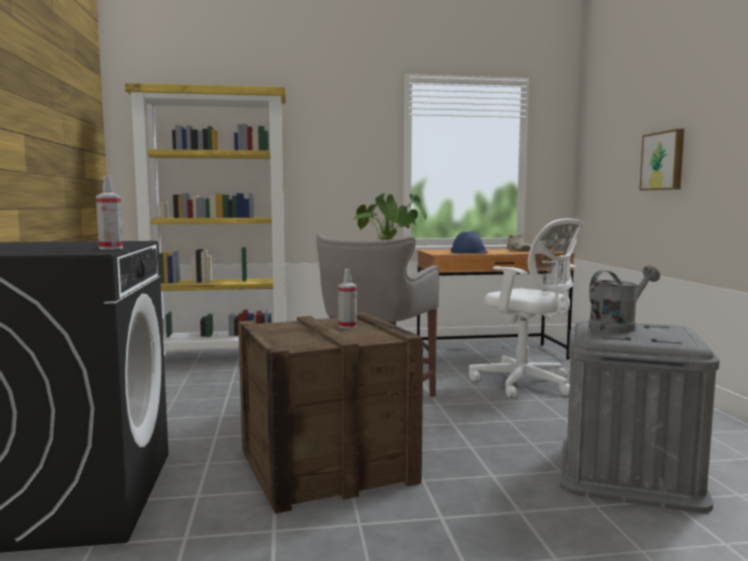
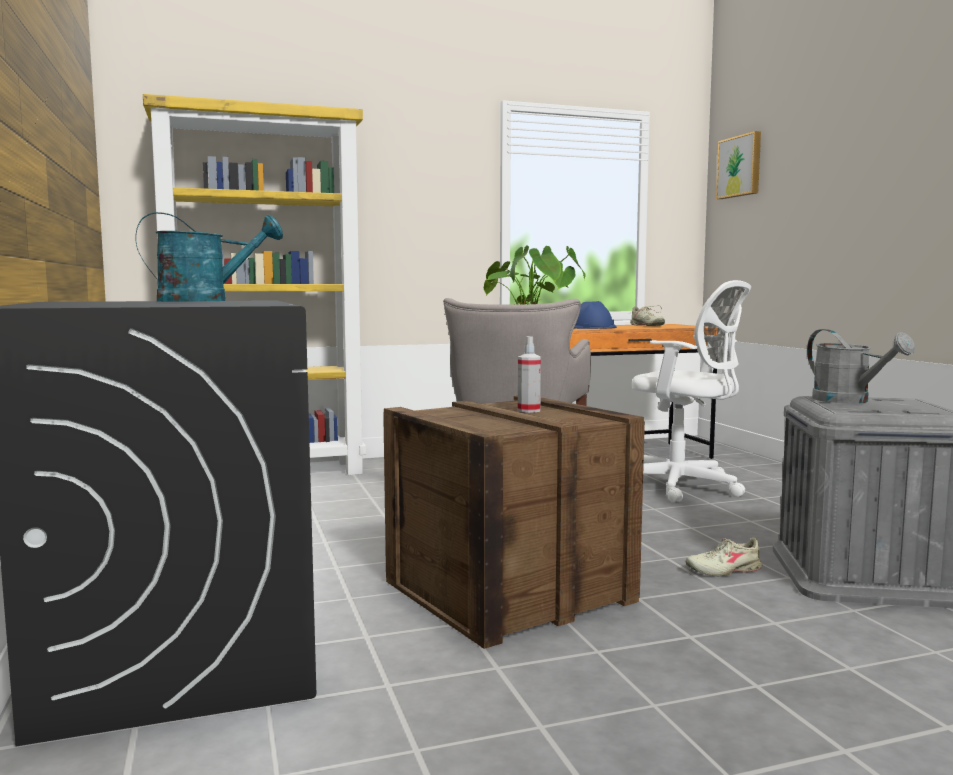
camera: 10 degrees left, 0 degrees up
(94, 242) = (206, 301): none -> turquoise watering can
(111, 248) = (268, 303): spray bottle -> none
(509, 461) = (724, 570): none -> beige shoe
(617, 327) = (849, 401): grey watering can -> grey watering can turned 105 degrees clockwise
(663, 161) = (832, 213): picture -> picture (740, 166)

